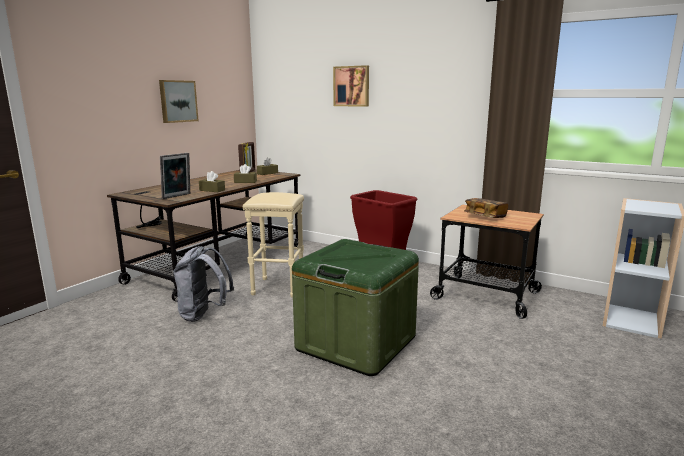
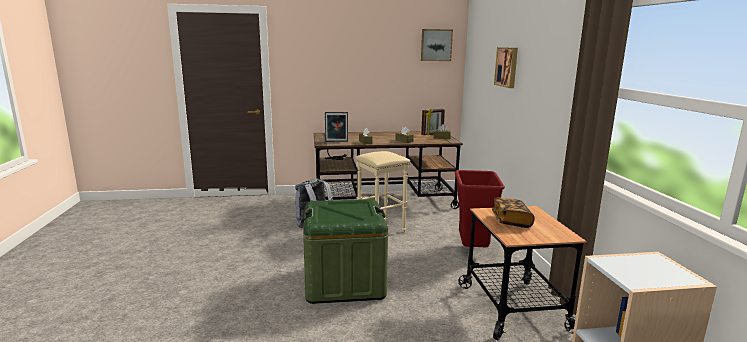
camera: 50 degrees right, 0 degrees up
(177, 101) = (381, 72): picture -> picture (436, 45)

